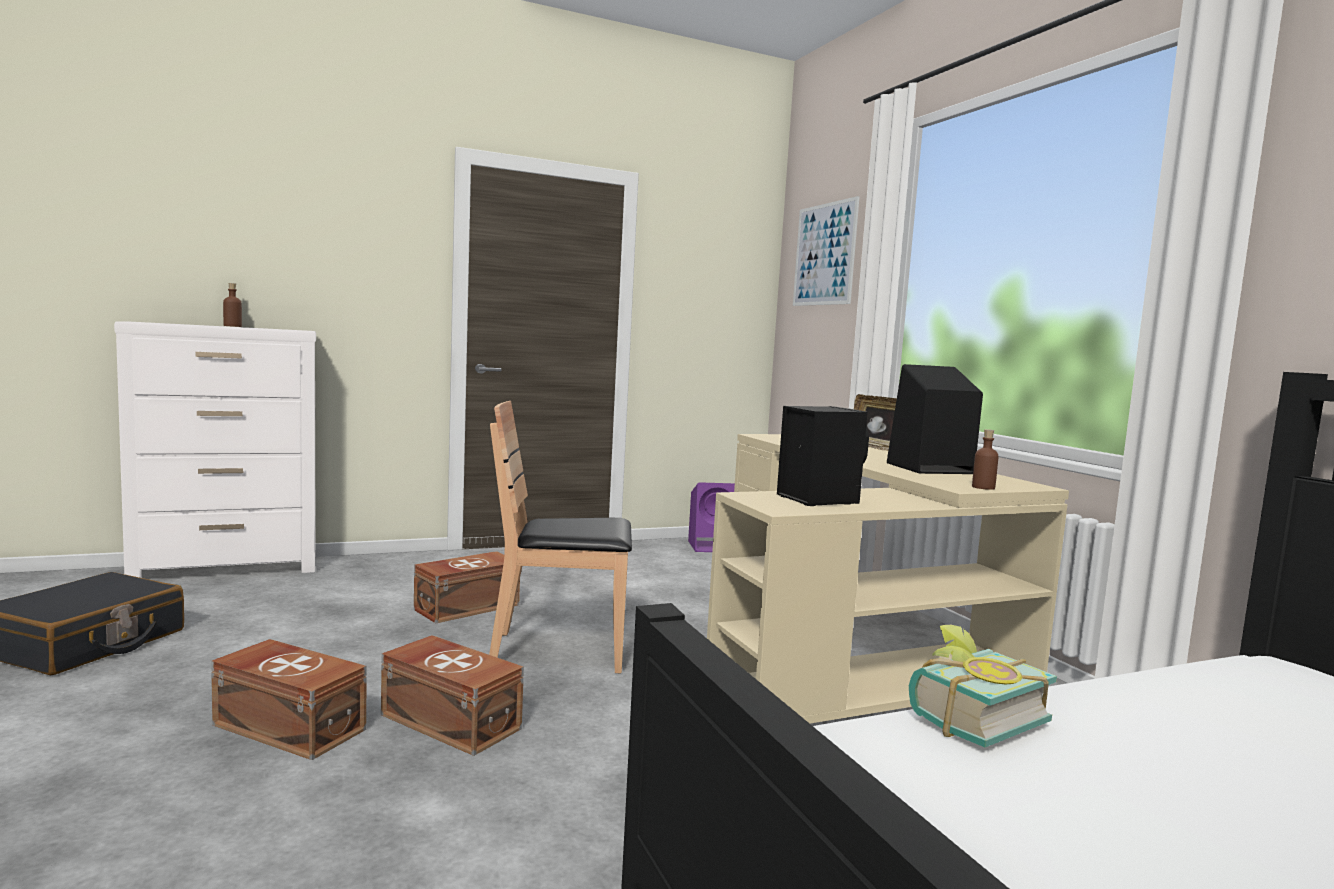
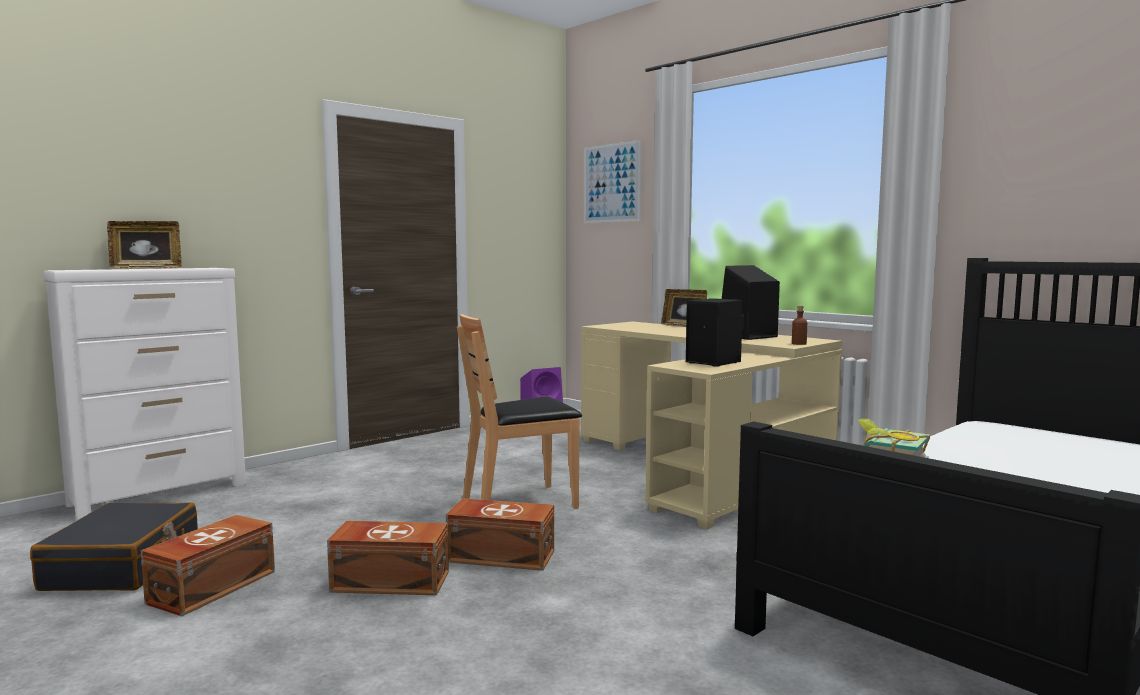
camera: 20 degrees left, 0 degrees up
(232, 326) = (146, 268): brown bottle -> picture frame
(465, 607) = (411, 488): brown storage box -> brown storage box (210, 587)

